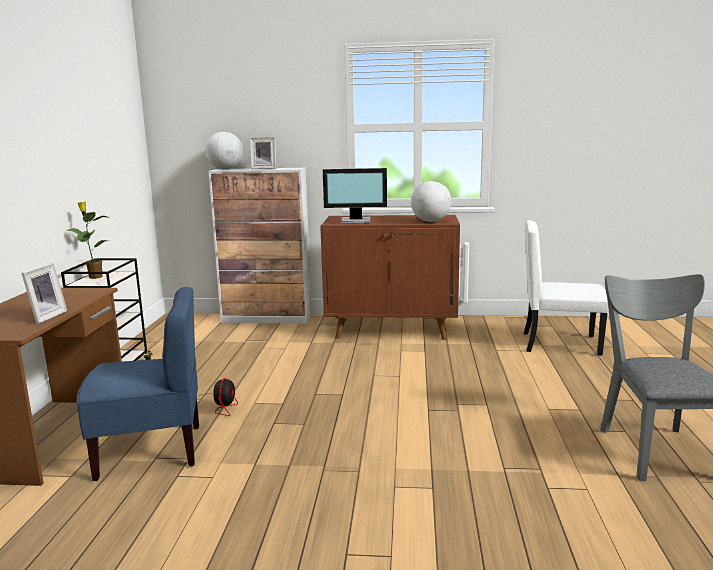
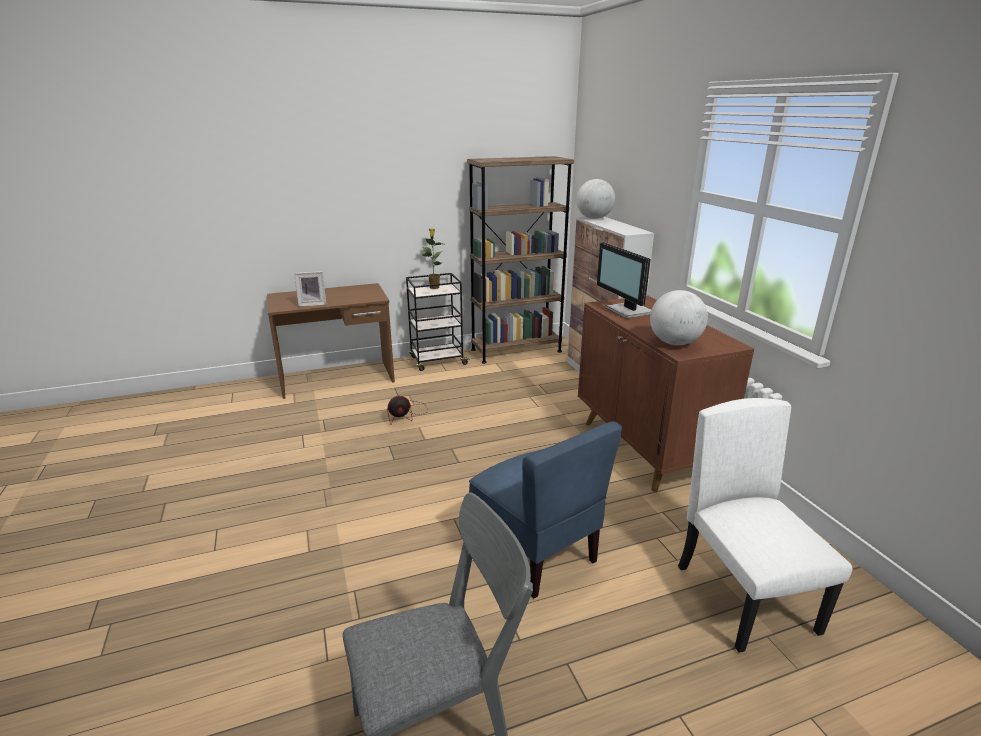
camera: 65 degrees right, 10 degrees up
(151, 450) = (331, 414): blue chair -> blue chair (536, 553)
(161, 335) = (516, 350): none -> brown bookcase
(264, 168) = (617, 225): picture frame -> none

